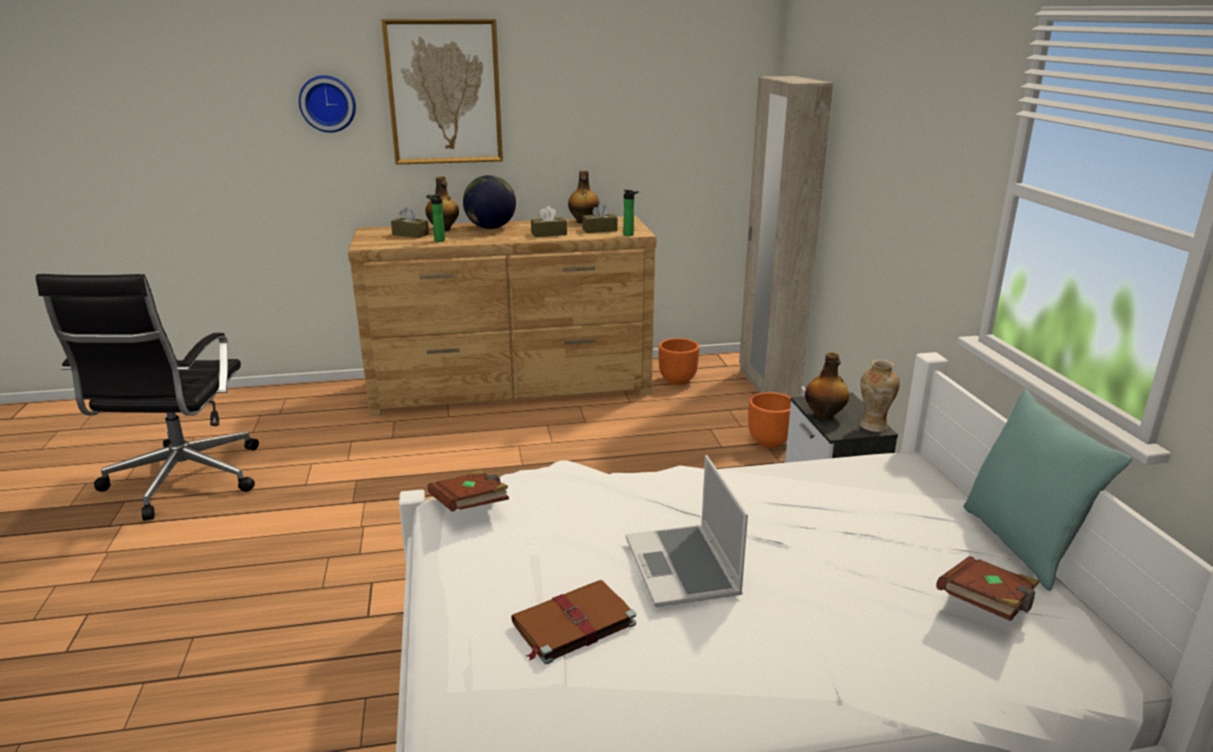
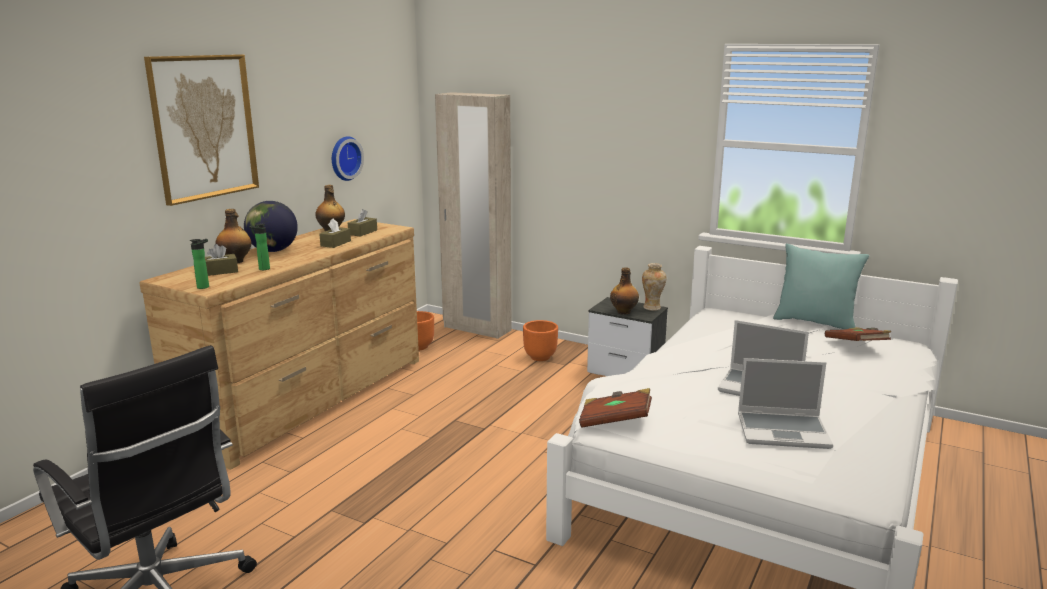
camera: 50 degrees left, 5 degrees down
(328, 103) = (96, 150): wall clock -> wall clock (344, 158)
(572, 624) = (784, 431): brown book -> laptop
(630, 235) = (395, 230): bottle -> bottle (205, 287)

